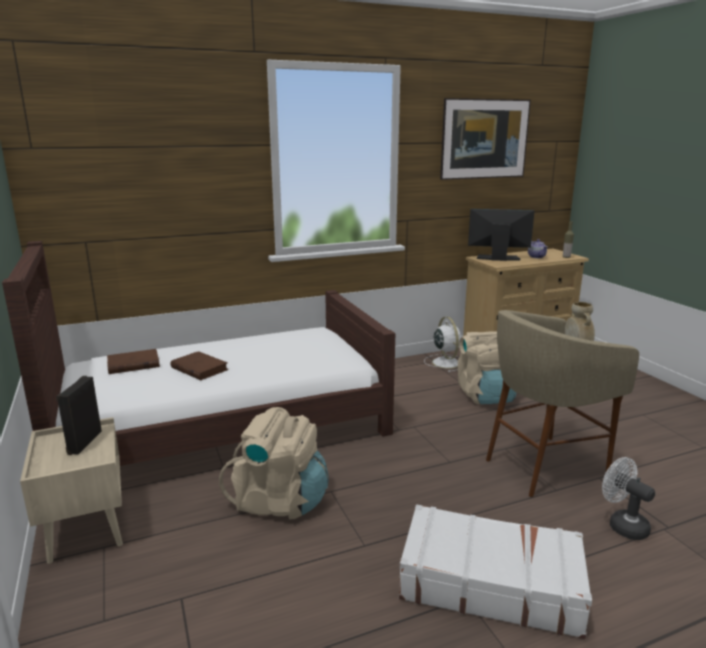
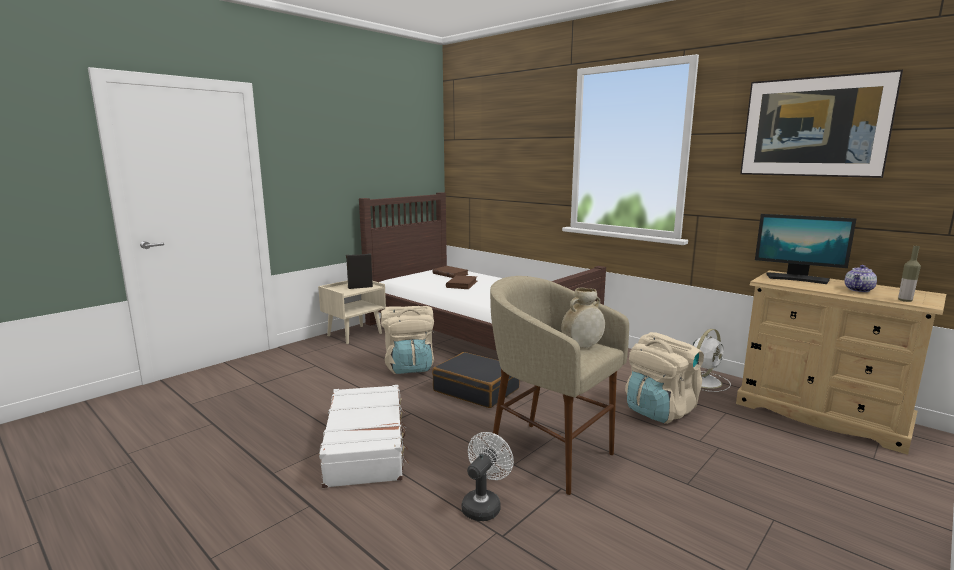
camera: 65 degrees right, 5 degrees down
(388, 469) = (476, 390): none -> black suitcase
(498, 258) = (797, 278): monitor -> monitor turned 135 degrees clockwise

